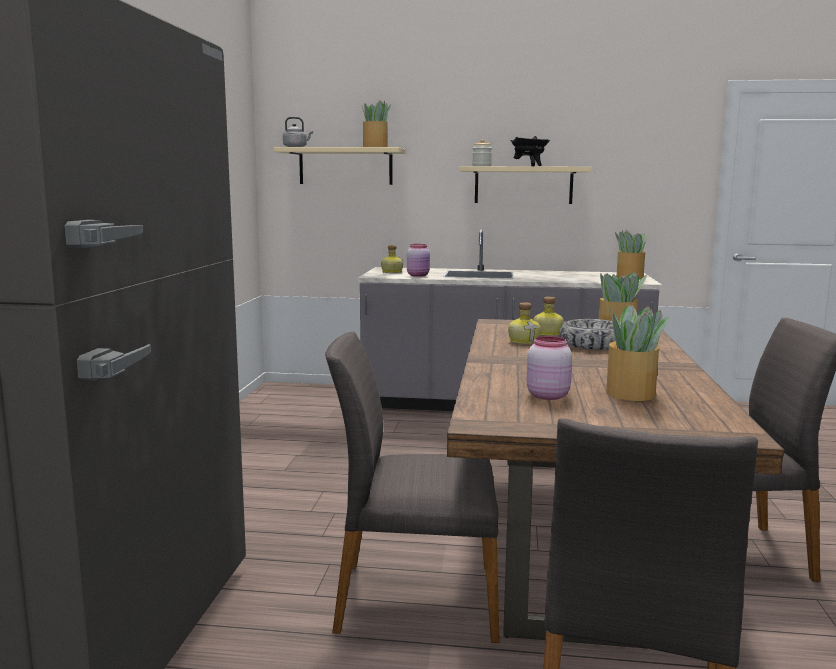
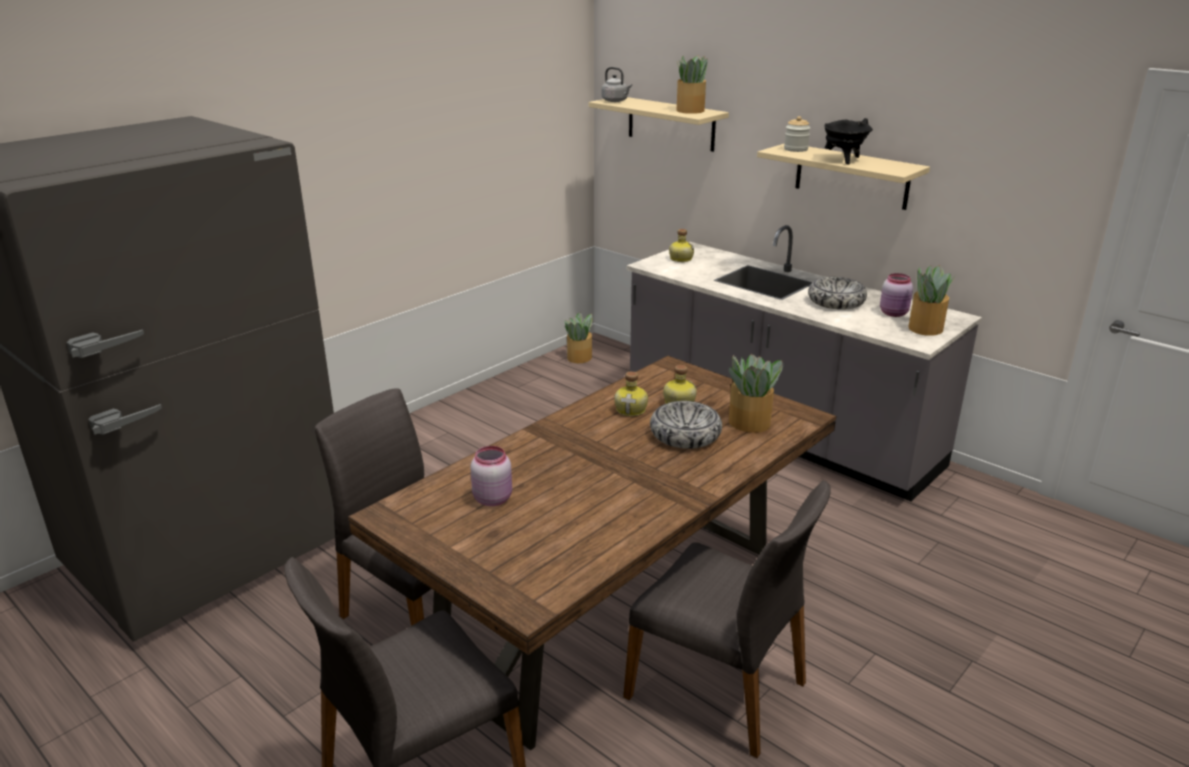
camera: 35 degrees right, 15 degrees up
(418, 275) = (693, 272): pink jar -> pink jar (894, 313)
(549, 275) = (836, 301): none -> bowl
(630, 393) = (563, 520): potted plant -> potted plant (580, 357)

